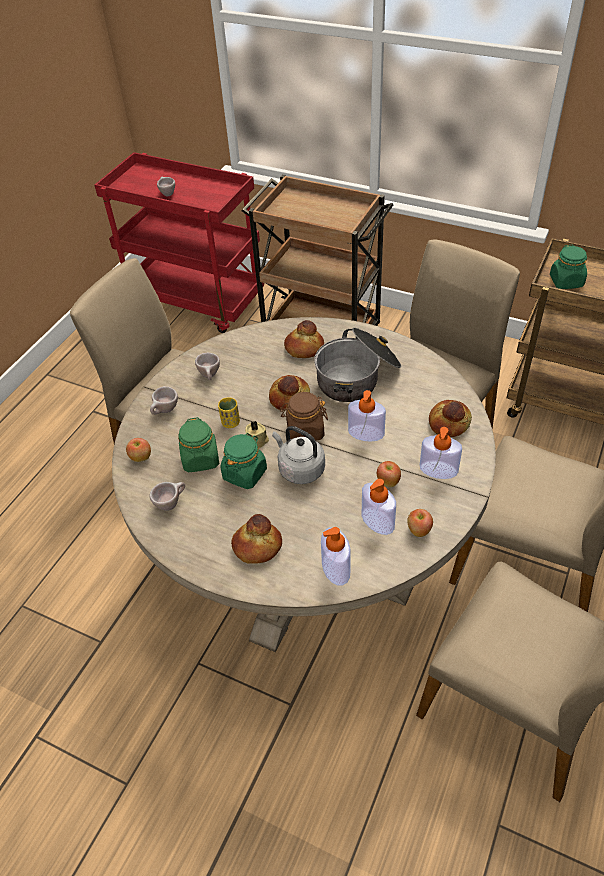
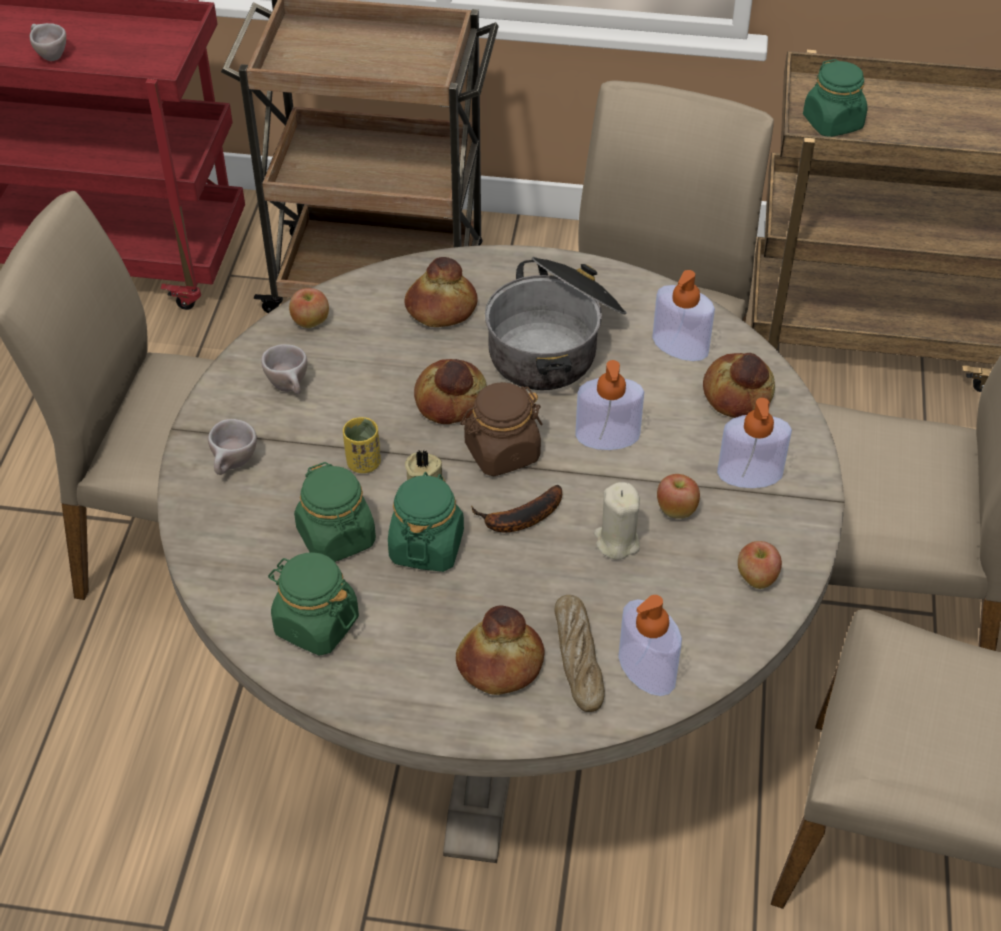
camera: 20 degrees left, 0 degrees up
(141, 458) = (224, 557): apple -> apple (311, 322)
(171, 503) = (316, 624): beige cup -> green jar
(299, 469) = (519, 519): grey kettle -> banana
(300, 553) = (578, 658): none -> bread
(347, 492) = (616, 542): none -> beige candle
(377, 521) = (684, 577): soap dispenser -> soap dispenser (680, 345)

